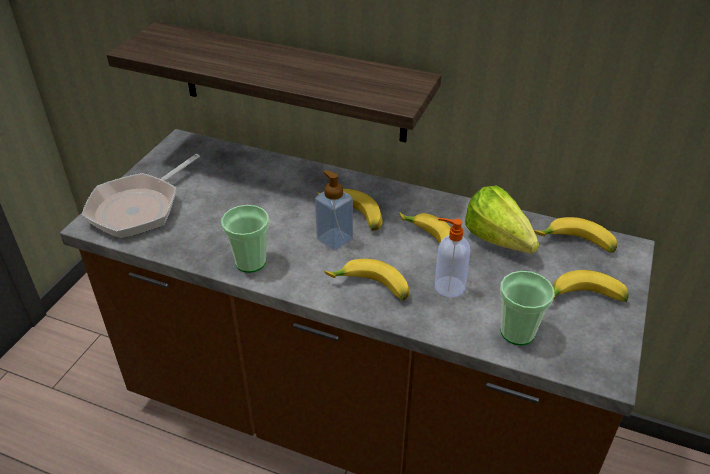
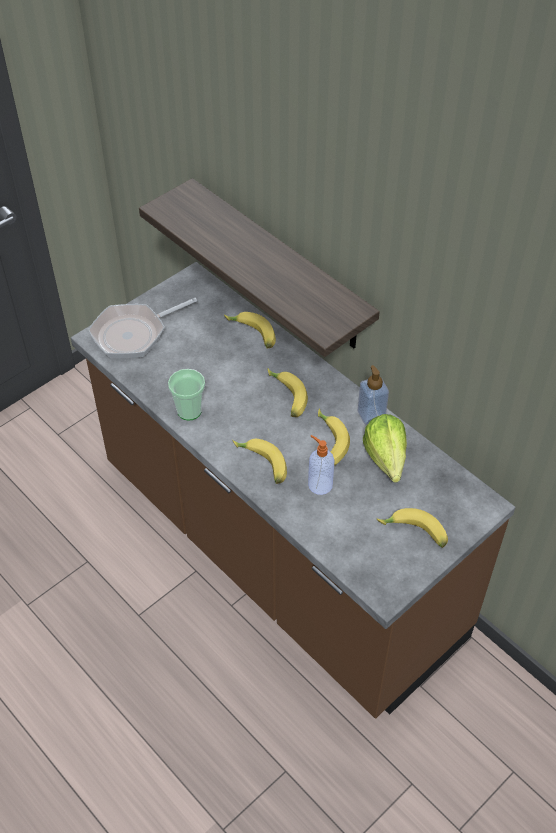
camera: 25 degrees right, 10 degrees up
(334, 239) = (260, 413): soap dispenser -> soap dispenser (371, 415)
(517, 332) = (344, 539): cup -> none
(575, 245) = (445, 486): banana -> banana (251, 335)

